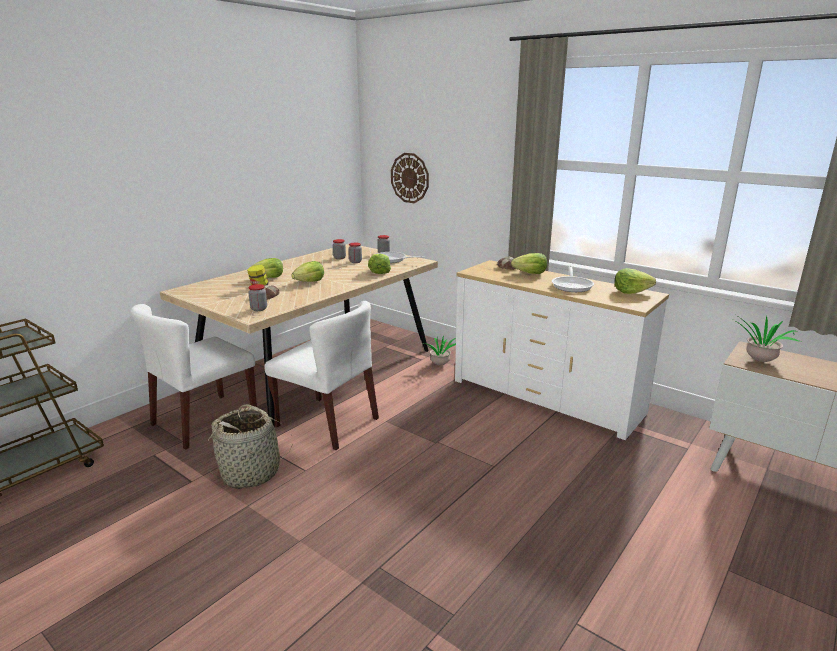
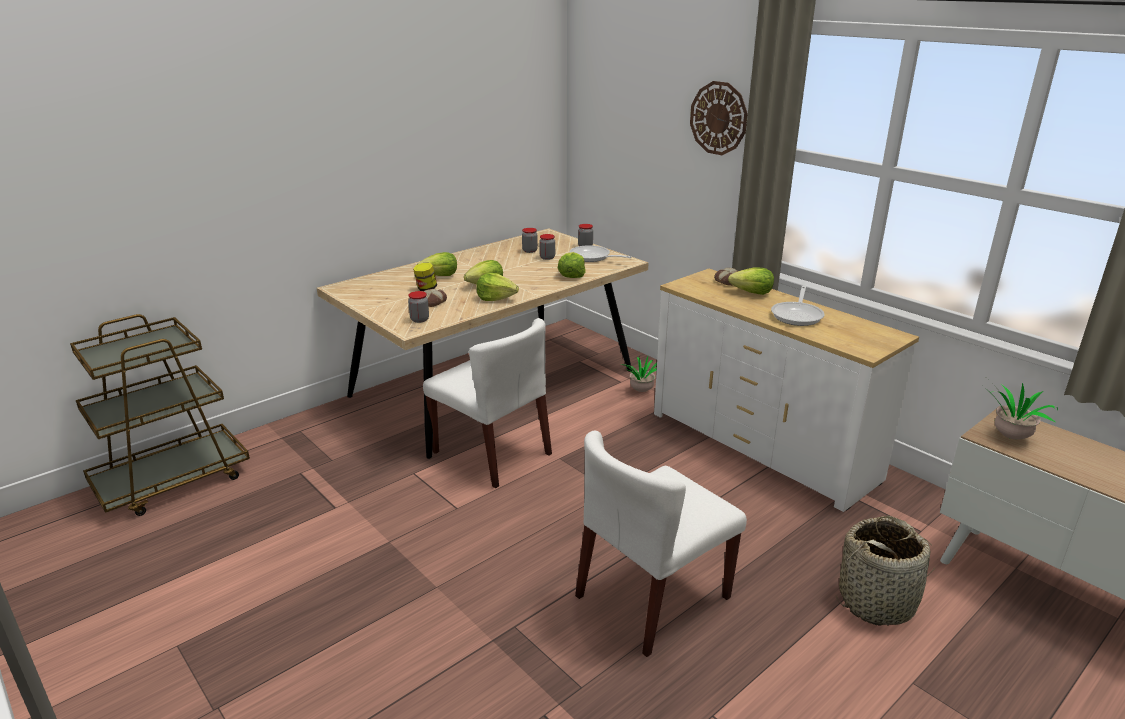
camera: 10 degrees right, 5 degrees up
(204, 420) = (358, 438): white chair -> white chair (652, 597)
(251, 473) = (399, 505): basket -> basket (877, 601)
(410, 178) = (623, 153): wall clock -> wall clock (718, 118)
(631, 291) = (870, 329): lettuce -> lettuce (496, 298)

